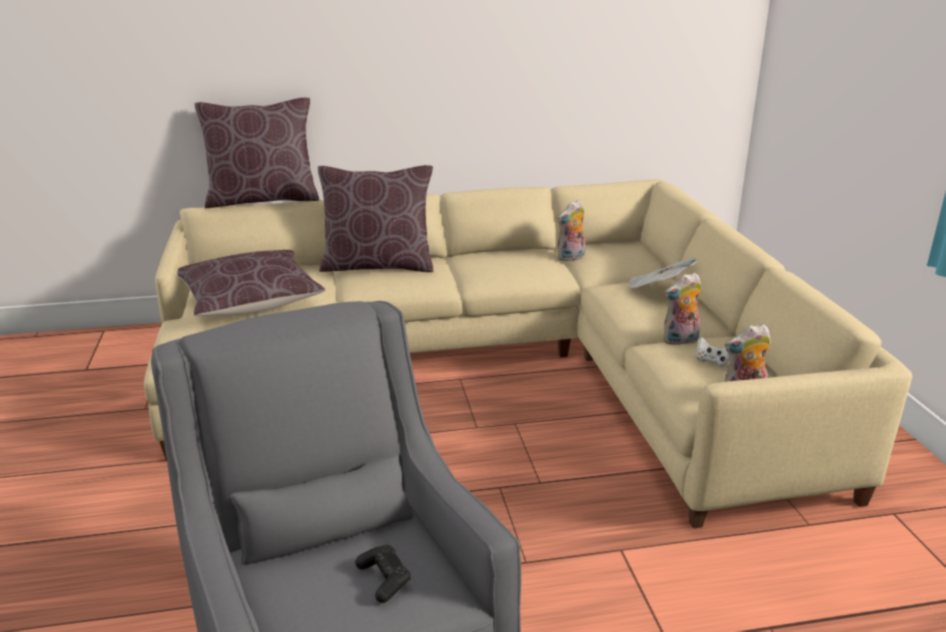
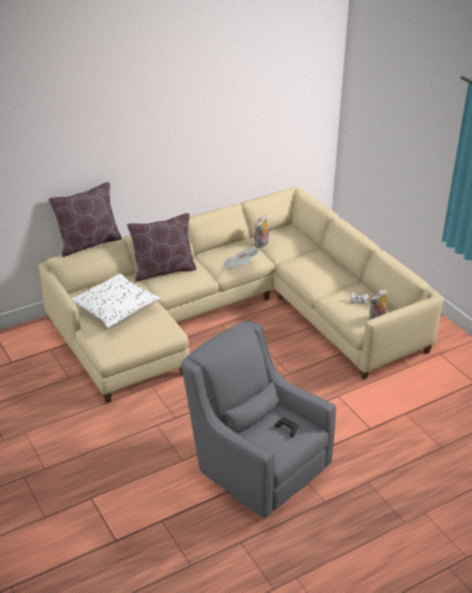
camera: 20 degrees left, 10 degrees up
(250, 300) = (115, 309): brown pillow -> white pillow
(657, 290) = (316, 261): newspaper -> newspaper (239, 266)
(680, 341) = (339, 292): plush toy -> none

